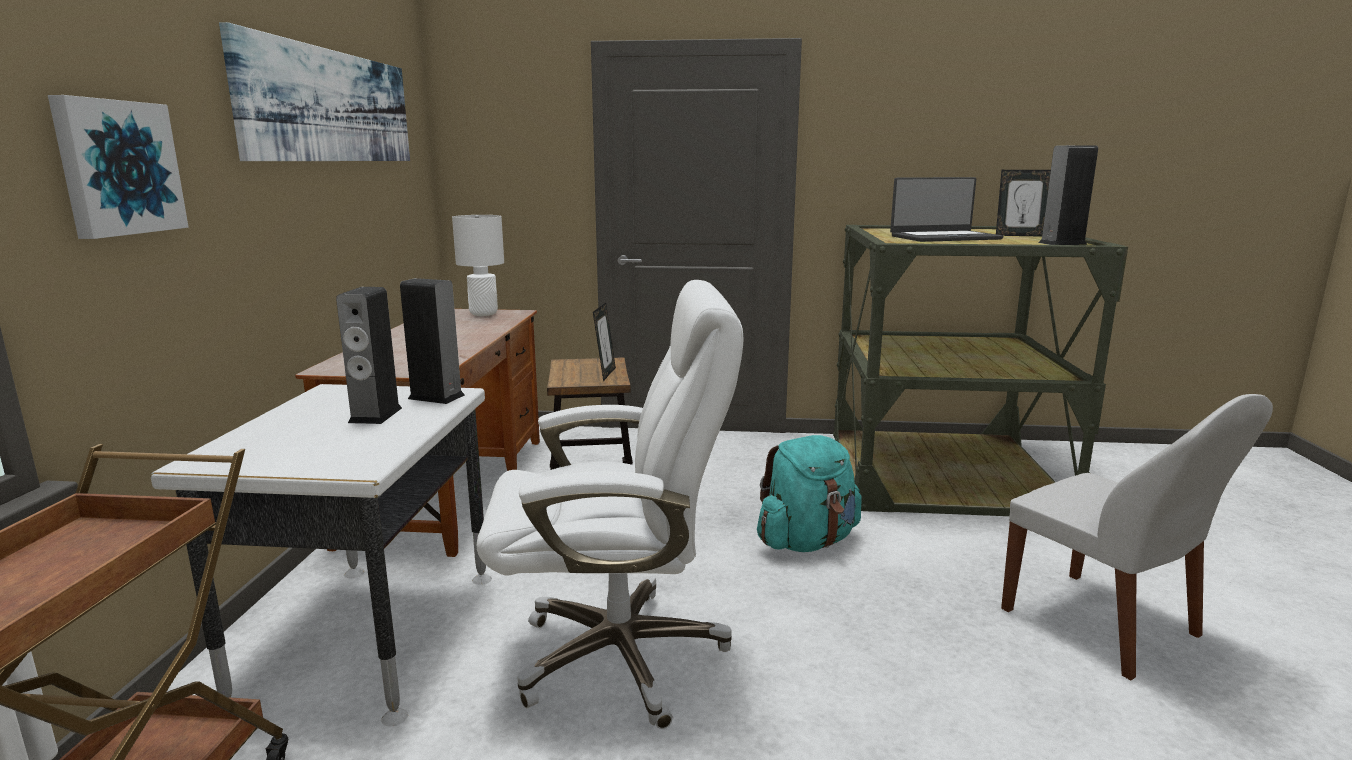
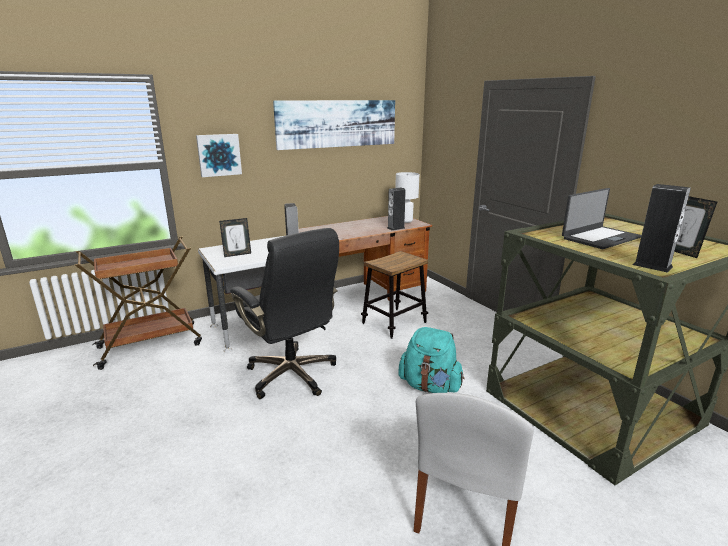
camera: 55 degrees right, 5 degrees up
(375, 415) = (265, 250): speaker -> speaker (396, 228)
(605, 374) = (398, 264): picture frame -> picture frame (237, 254)
(615, 657) = (290, 373): white office chair -> black office chair
(944, 237) = (600, 238): laptop -> laptop turned 75 degrees counterclockwise

